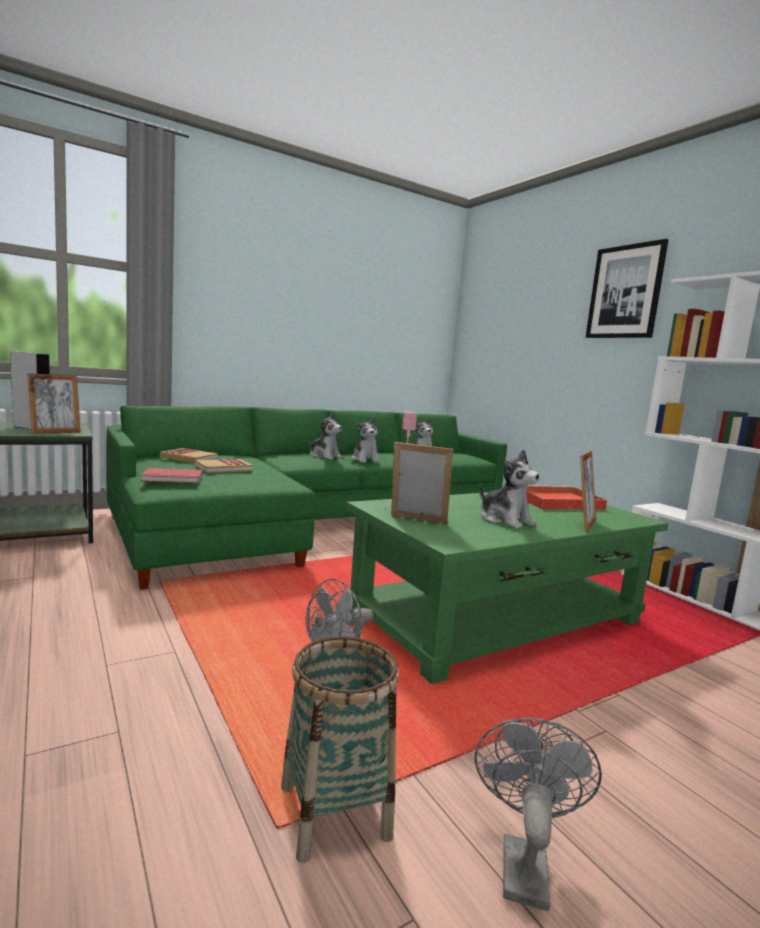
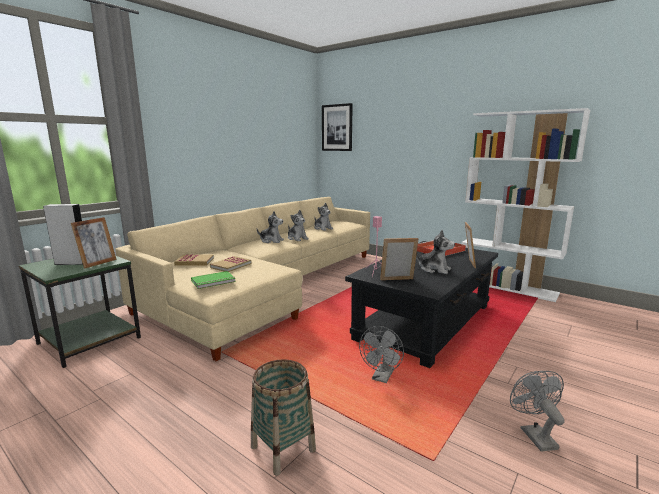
camera: 20 degrees left, 5 degrees up
(172, 478) = (214, 281): red book -> green book
(309, 523) = (267, 287): green sofa -> beige sofa
(334, 812) = (448, 444): basket -> basket (283, 448)
(498, 618) = (425, 322): green coffee table -> black coffee table
(625, 292) = (437, 116): picture -> picture (337, 127)

